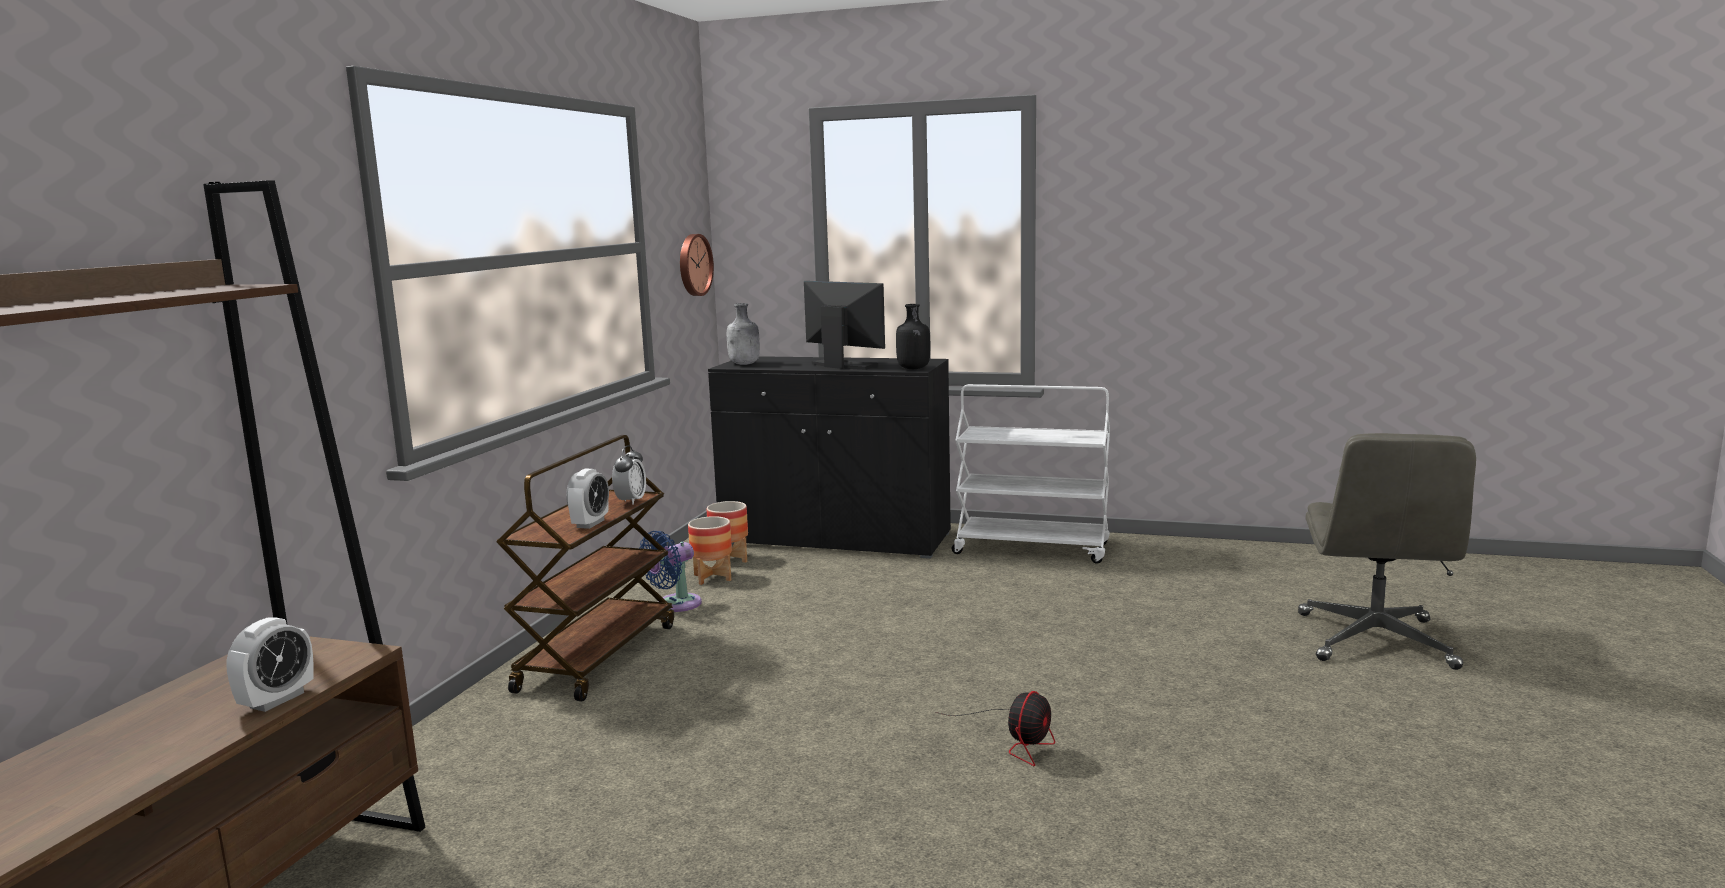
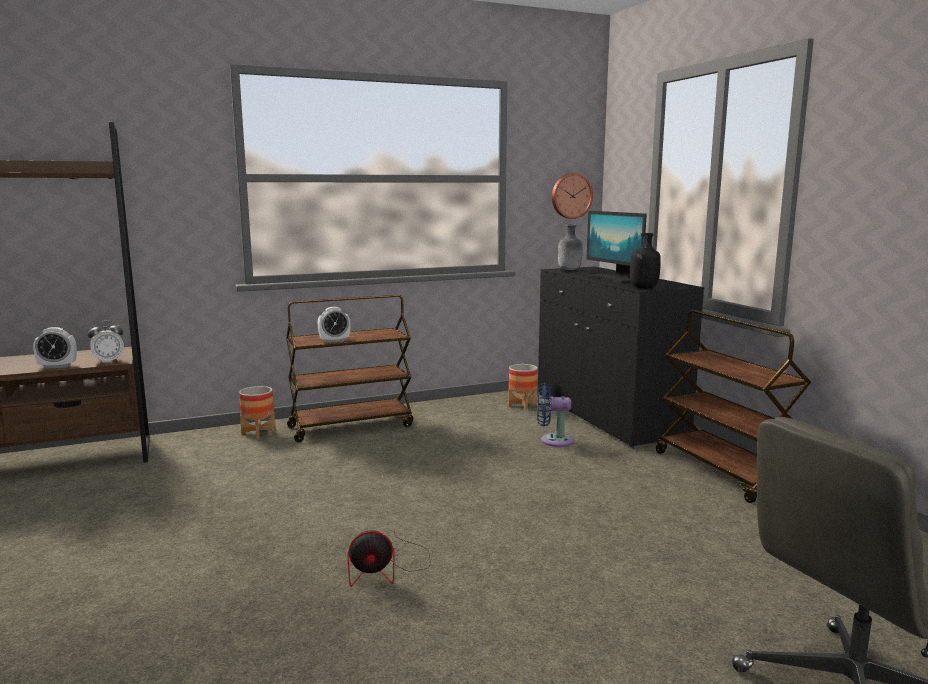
camera: 50 degrees right, 0 degrees up
(631, 501) = (382, 336): alarm clock -> alarm clock (108, 361)
(675, 605) = (438, 417): blue fan -> blue fan (553, 440)
(712, 577) = (489, 411): planter -> planter (258, 433)
(843, 365) = (614, 279): monitor -> monitor turned 150 degrees clockwise
(1032, 549) = (724, 472): white cart -> brown cart

